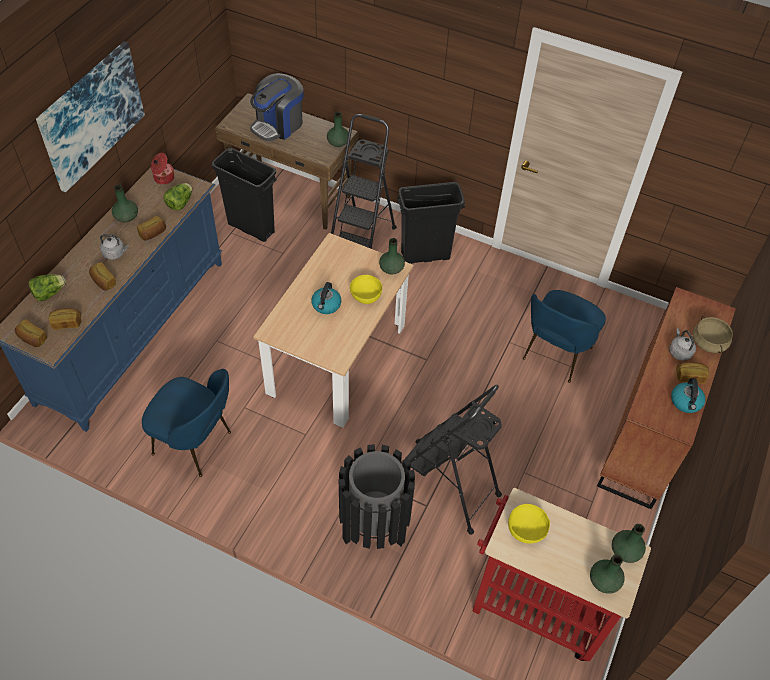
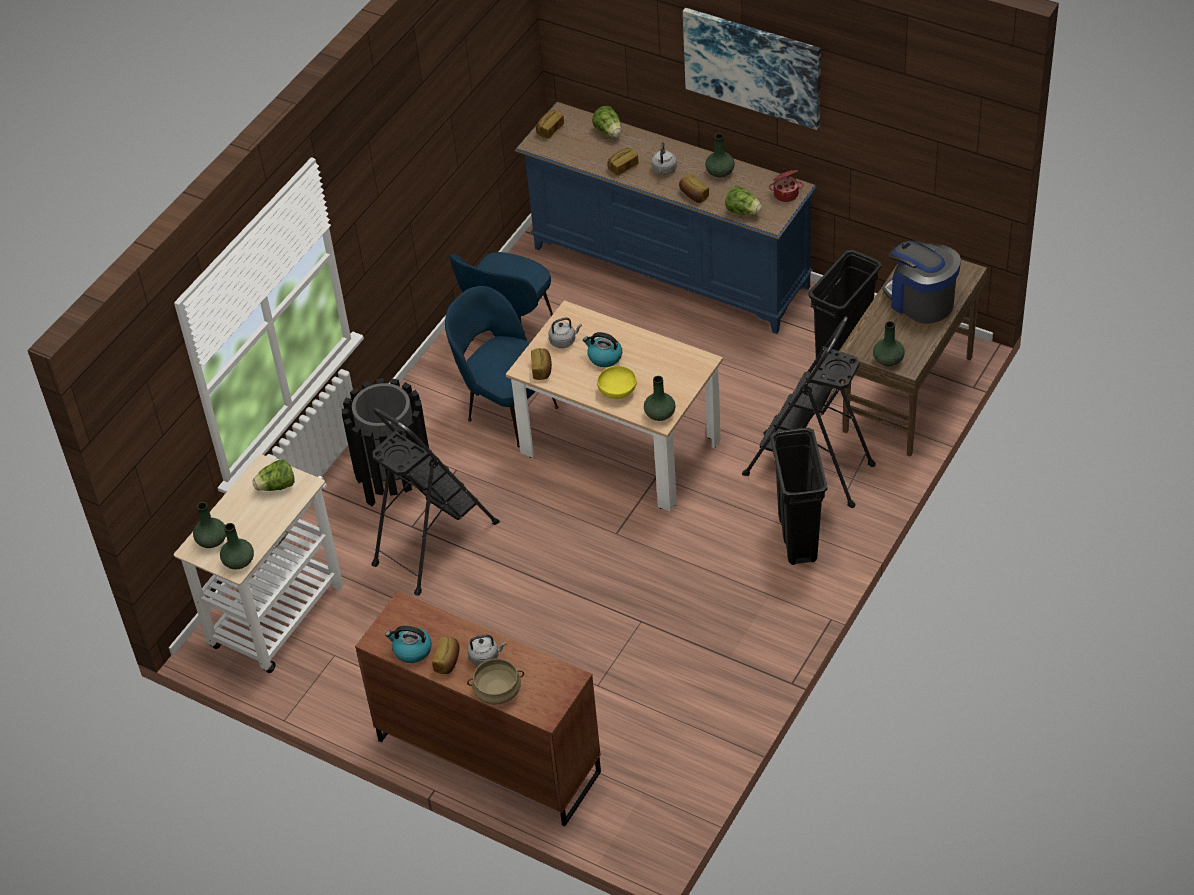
camera: 100 degrees right, 5 degrees down
(66, 323) = (568, 149): bread -> bread (542, 369)
(305, 333) = (564, 341): none -> grey kettle
(526, 529) = (277, 486): yellow bowl -> lettuce
(537, 607) = (279, 615): red cart -> white cart
(554, 357) = (613, 668): blue chair -> blue chair (507, 411)

